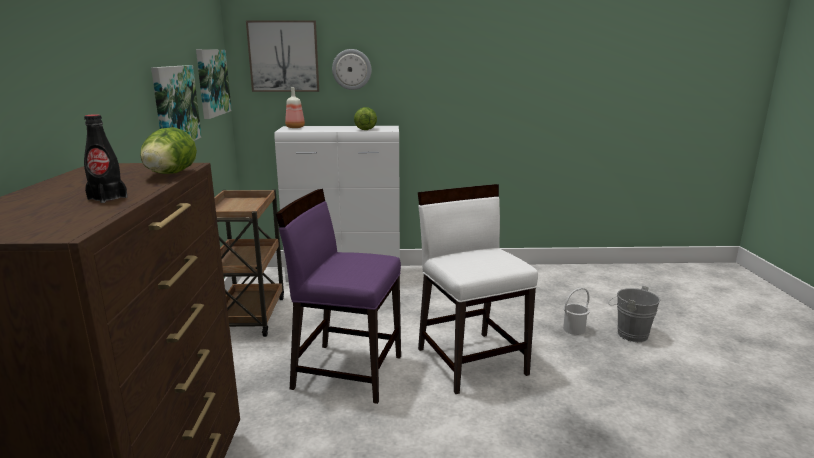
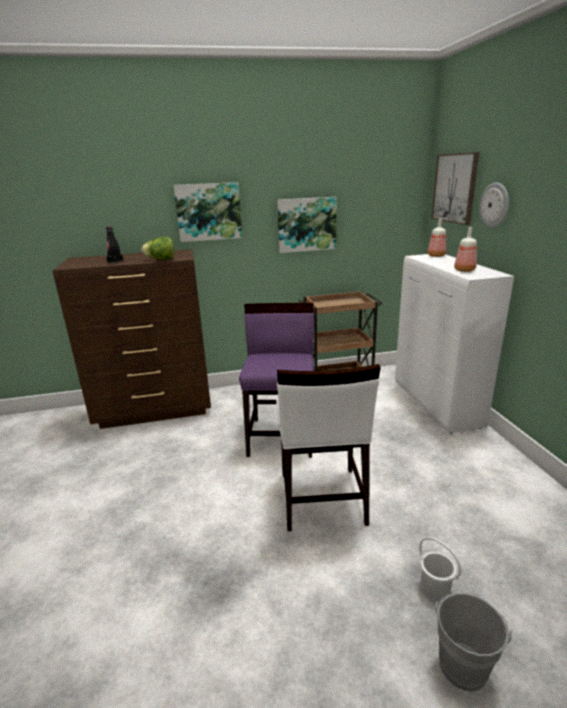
camera: 80 degrees right, 5 degrees up
(212, 82) = (382, 209): picture -> picture (208, 212)
(365, 129) = (463, 270): lettuce -> bottle
(471, 360) = (321, 499): white chair -> white chair turned 120 degrees clockwise

